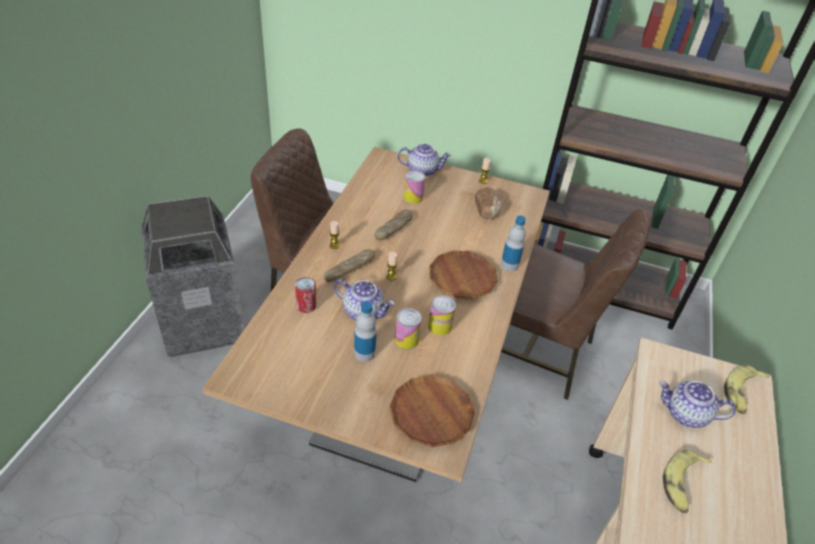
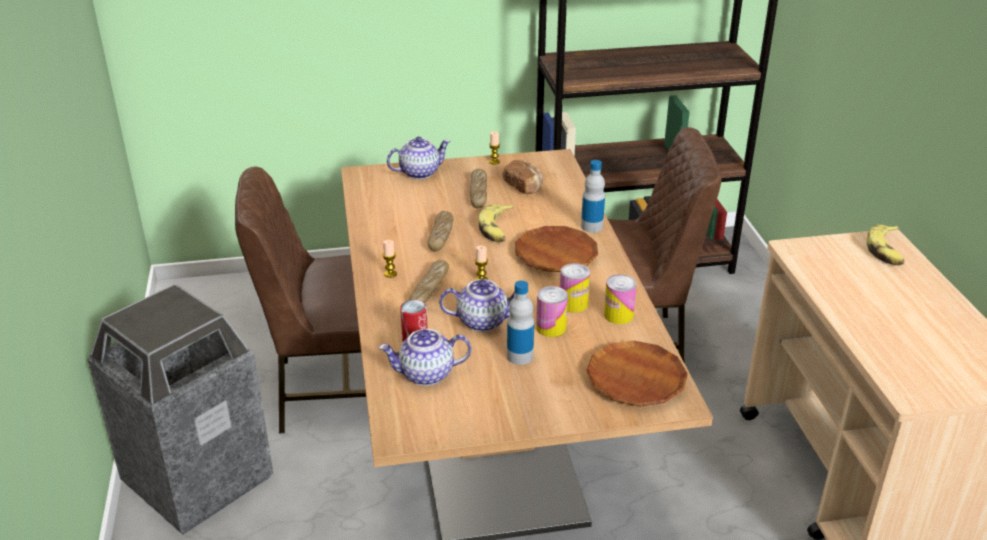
camera: 25 degrees left, 10 degrees down
(413, 197) = (433, 200): can -> can (618, 315)
(449, 203) = (478, 193): none -> bread
(682, 484) = (900, 337): banana -> banana (497, 229)
(685, 414) = (857, 285): teapot -> teapot (426, 374)

